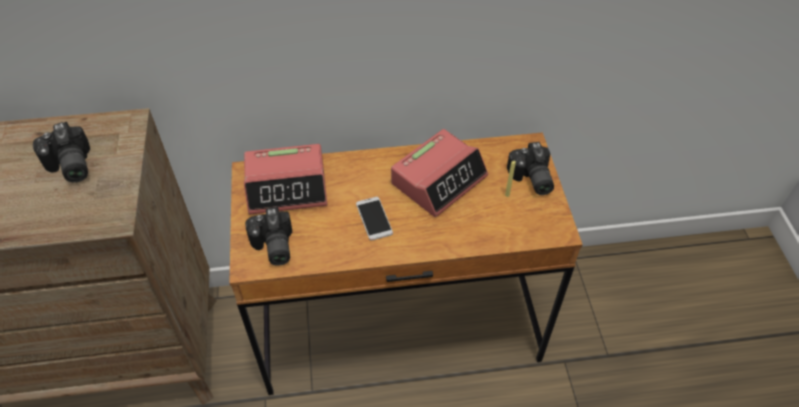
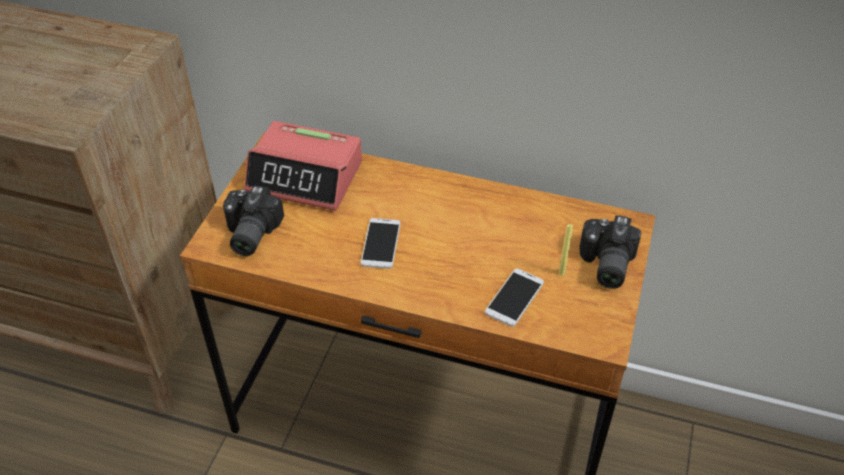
camera: 25 degrees right, 5 degrees down
(69, 166) = (62, 67): camera -> none
(439, 179) = (486, 227): alarm clock -> none
(487, 224) = (514, 297): none -> phone

